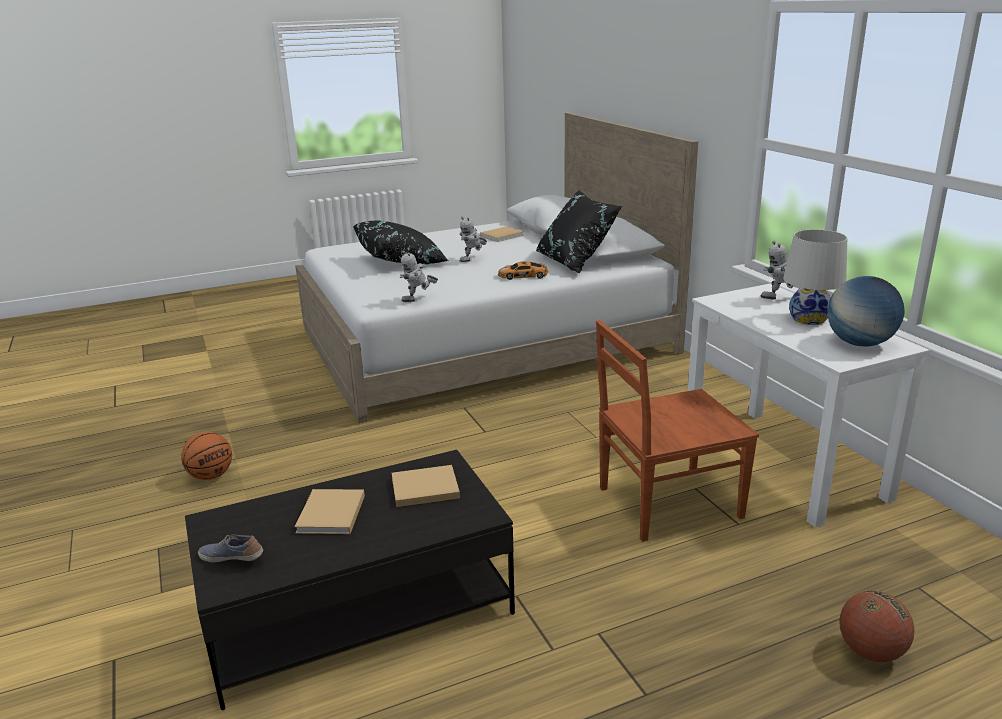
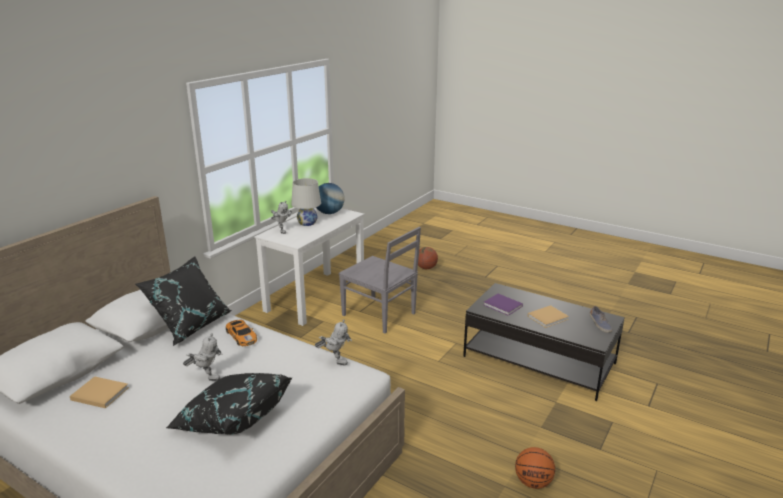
camera: 125 degrees left, 0 degrees up
(423, 488) = (503, 306): beige book -> purple book
(666, 503) = (380, 315): brown chair -> grey chair

